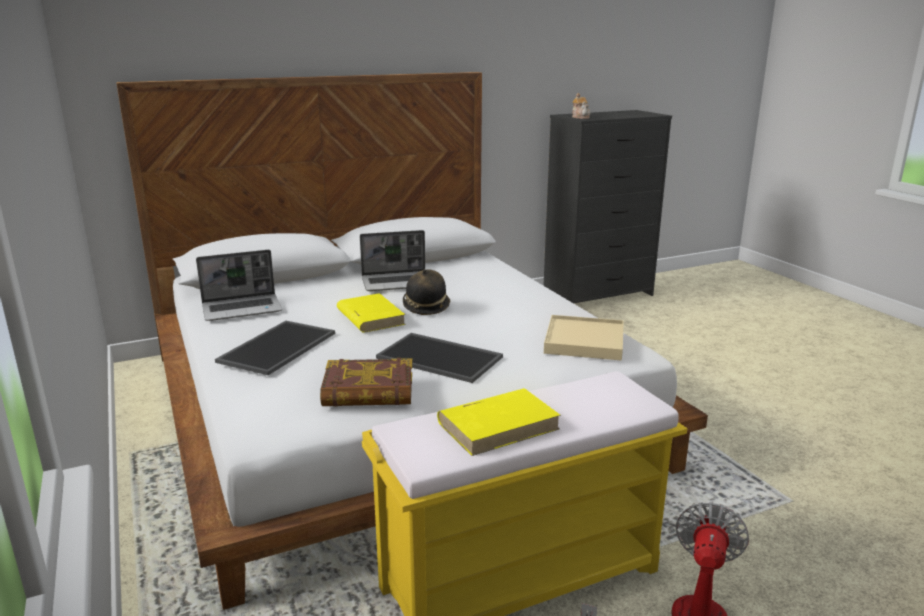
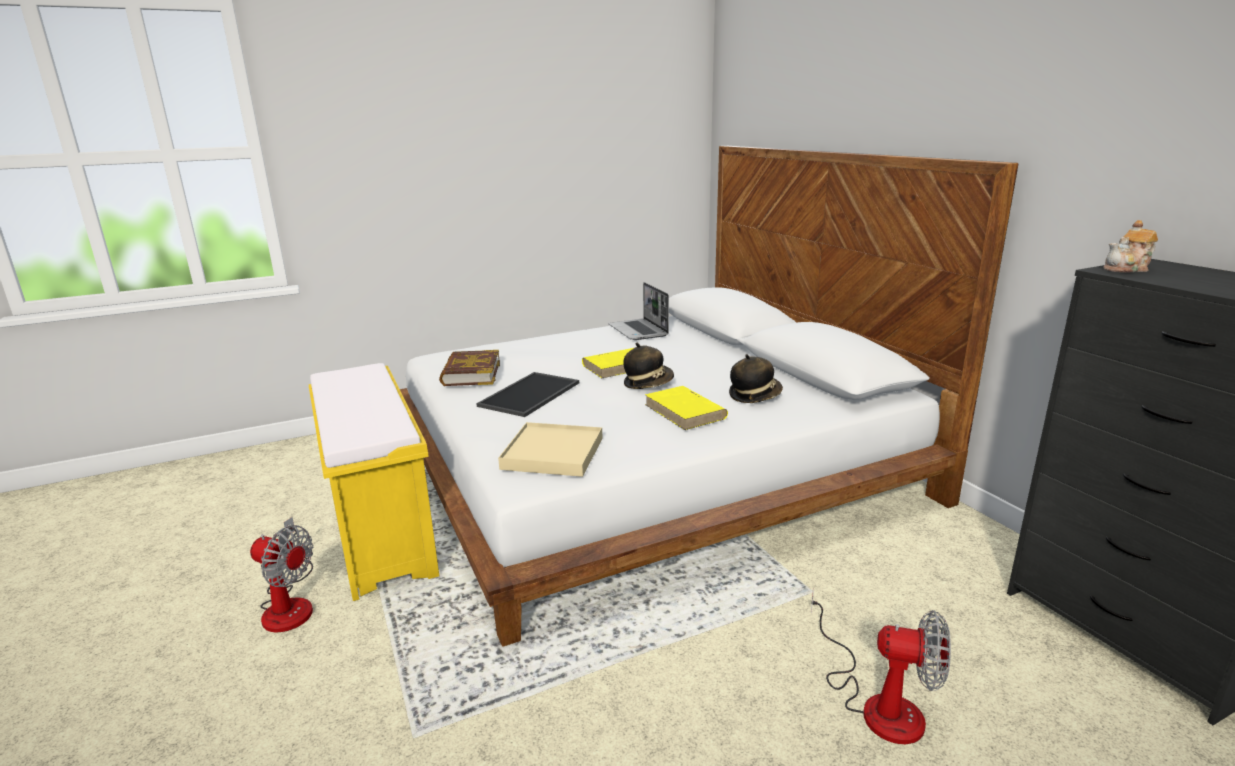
camera: 90 degrees right, 0 degrees up
(277, 346) = (556, 345): tray -> none
(397, 283) = (722, 371): laptop -> none
(460, 276) = (754, 395): none -> hat
(499, 425) = (353, 392): yellow book -> yellow book (685, 411)
(673, 352) = (878, 703): none -> fan

